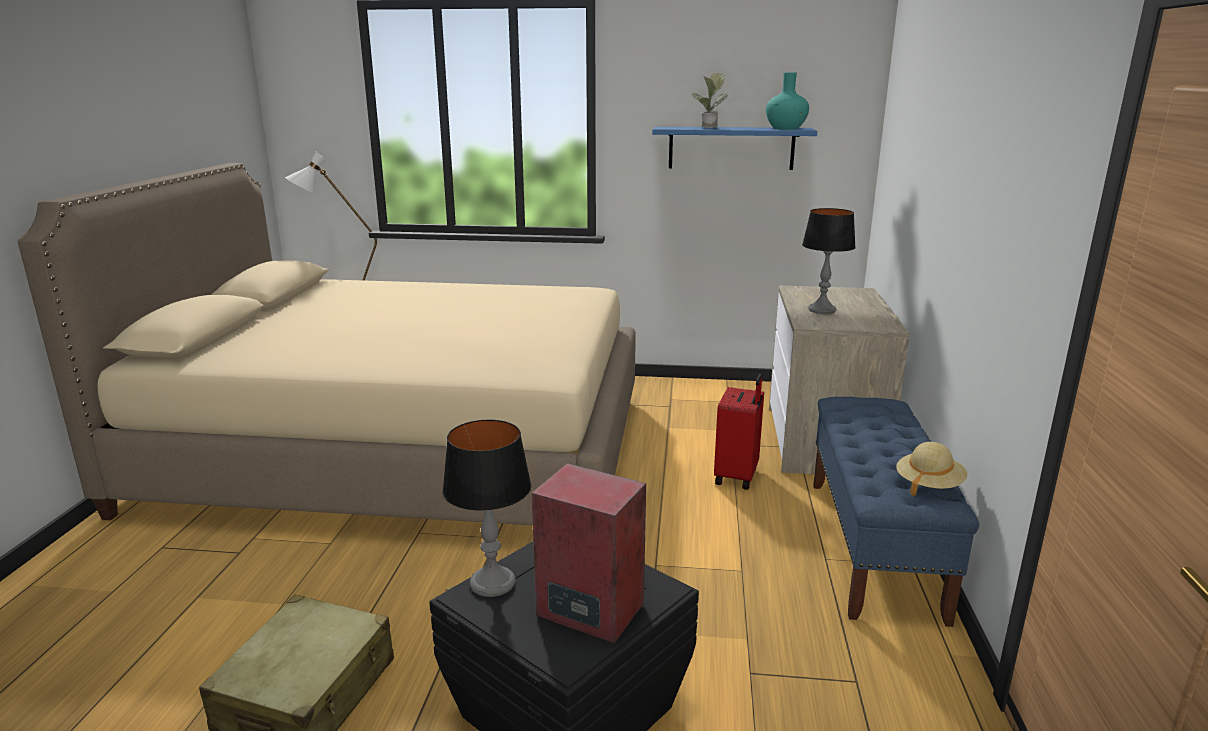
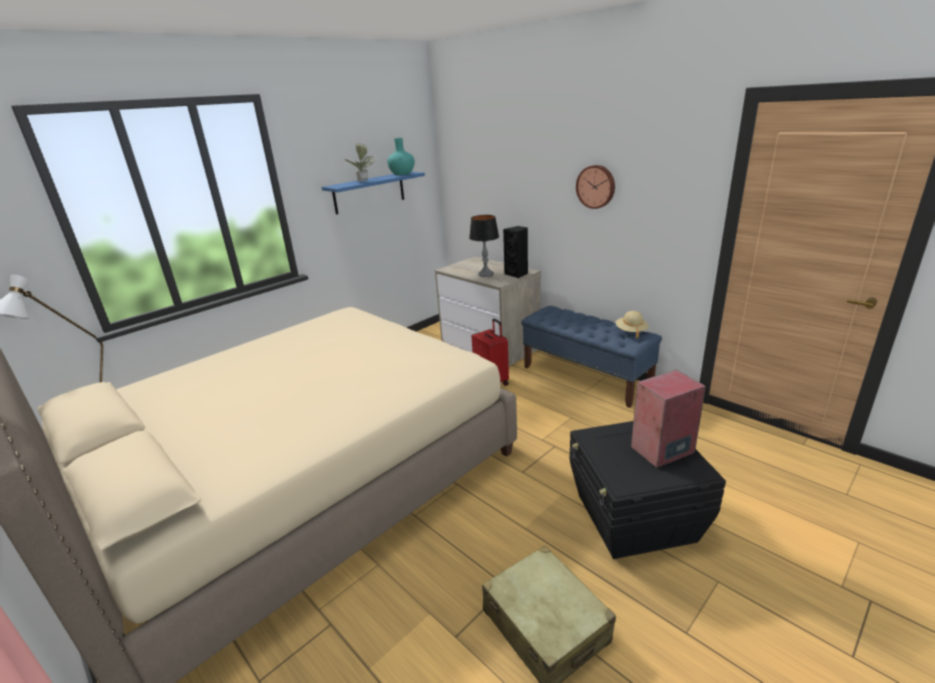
camera: 50 degrees left, 5 degrees up
(492, 583) = (615, 472): table lamp -> none
(862, 324) = (517, 274): none -> black speaker
(976, 185) = (596, 186): none -> wall clock

